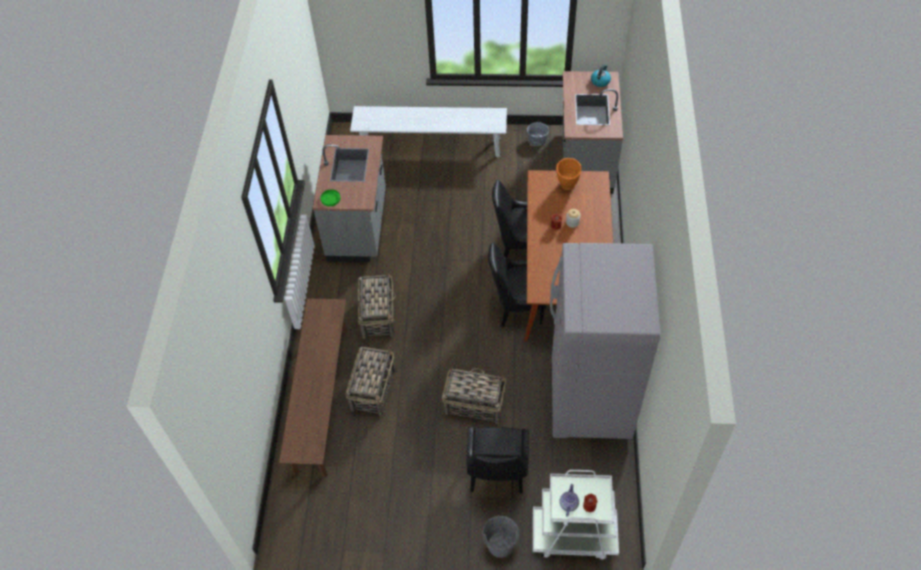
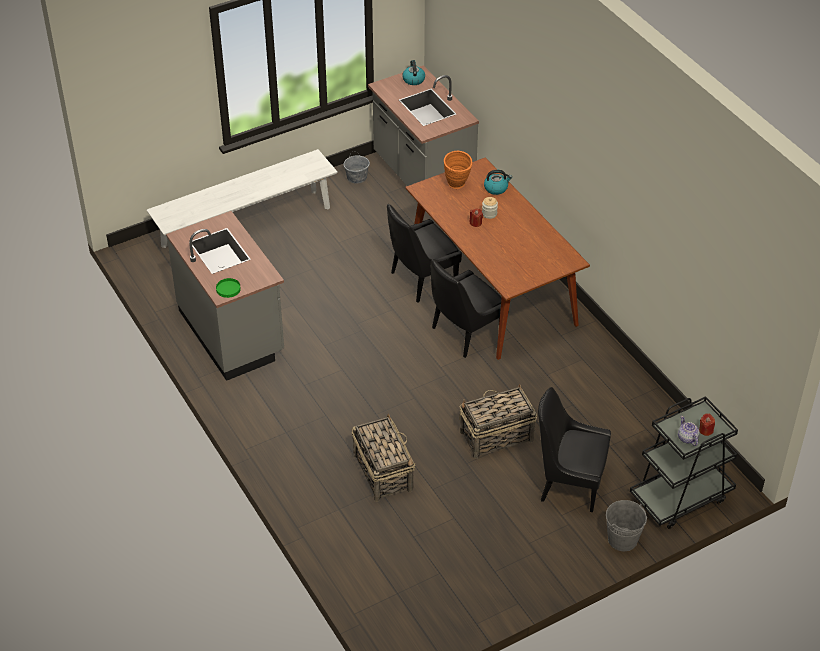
camera: 35 degrees left, 10 degrees down
(321, 399) = (335, 507): brown bench -> none
(378, 315) = (328, 404): basket -> none
(496, 474) = (569, 483): black chair -> black chair turned 135 degrees clockwise
(573, 535) = (680, 497): white cart -> black cart
(590, 399) = (601, 379): grey fridge -> none
(595, 202) = (496, 188): none -> kettle

